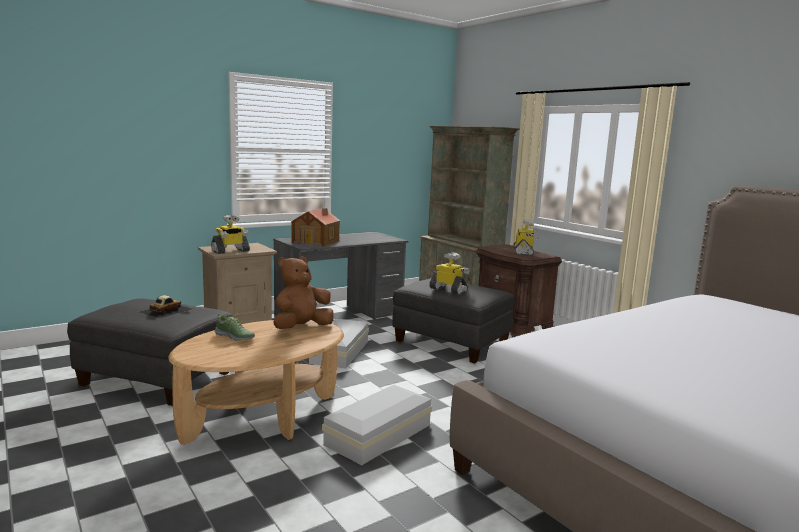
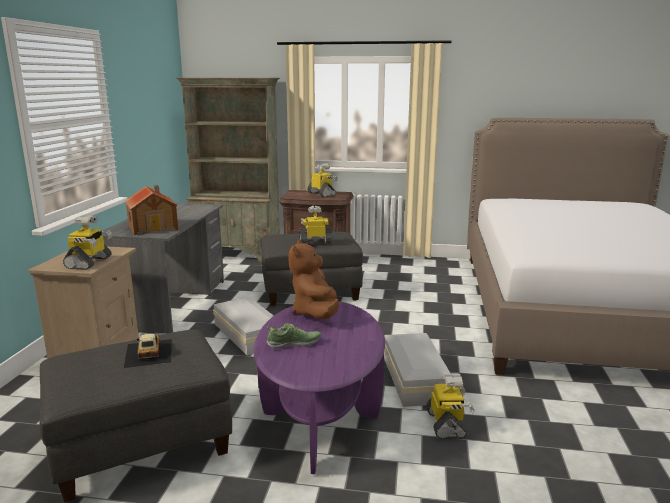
camera: 45 degrees left, 5 degrees up
(263, 418) = (320, 415): brown coffee table -> purple coffee table
(322, 474) = (446, 424): none -> toy robot

